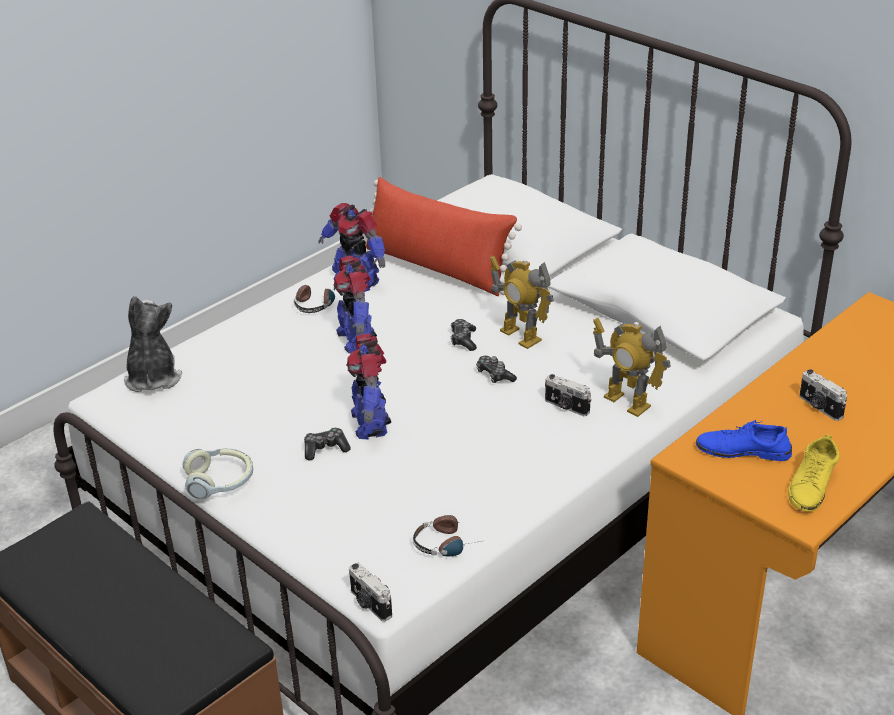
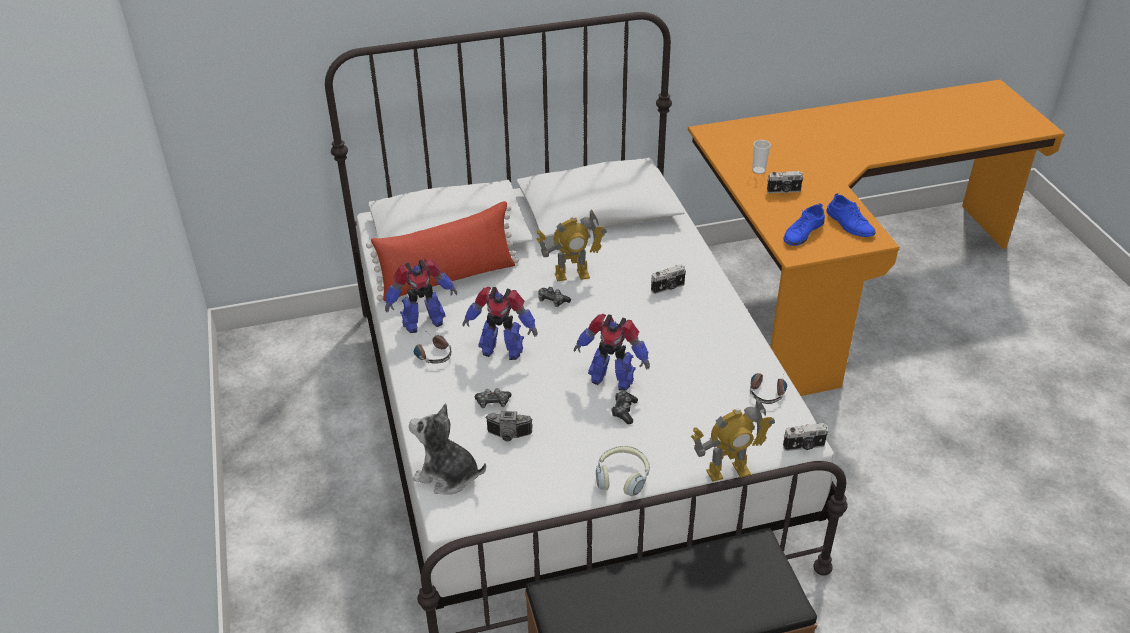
camera: 60 degrees left, 5 degrees up
(231, 391) = (508, 436): none -> camera
(494, 375) = (607, 303): game controller -> game controller (493, 402)
(626, 402) = (684, 263): toy robot -> toy robot (728, 471)
(812, 484) = (849, 224): yellow shoe -> blue shoe
(840, 373) = (758, 170): none -> cup

